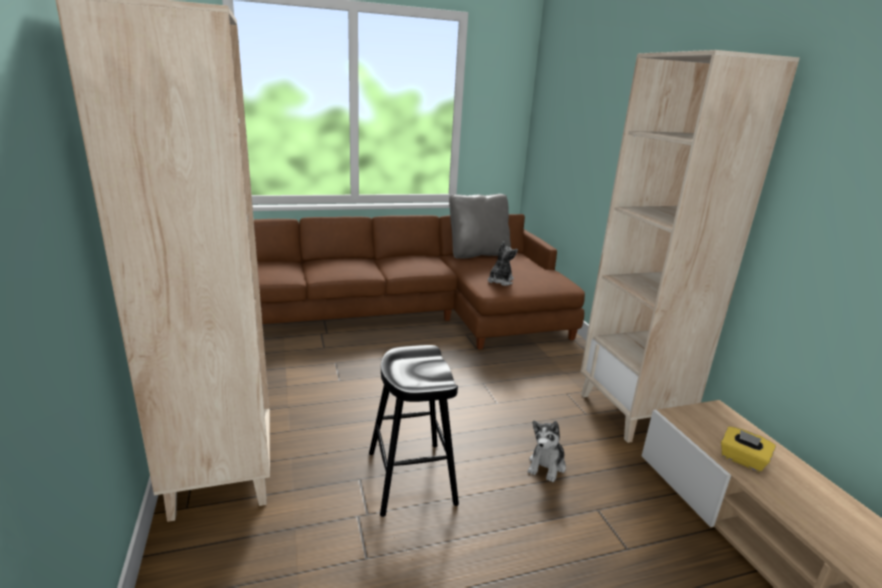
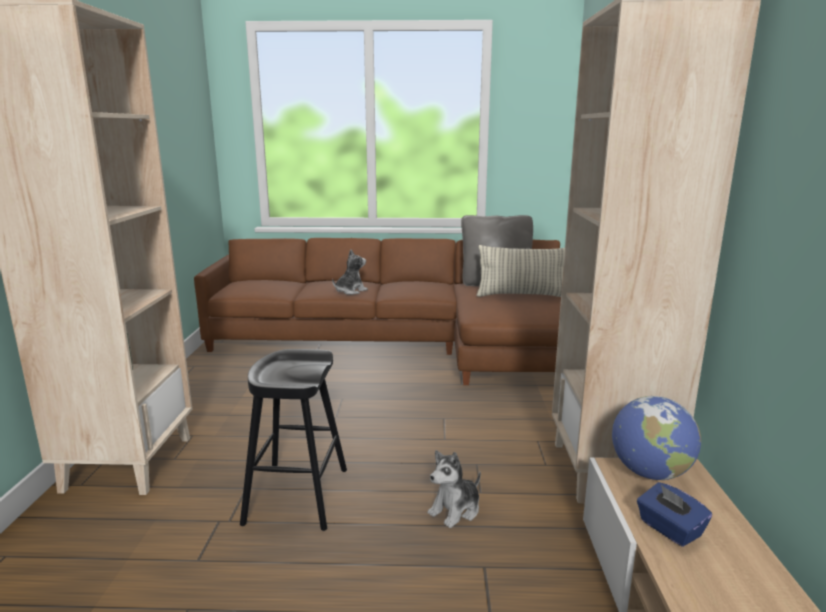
camera: 20 degrees right, 5 degrees down
(500, 281) = (495, 309): plush toy -> plush toy (350, 291)
(511, 266) = (523, 296): none -> pillow
(699, 416) = (650, 473): none -> globe
(742, 460) = (669, 529): yellow tissue box -> blue tissue box

